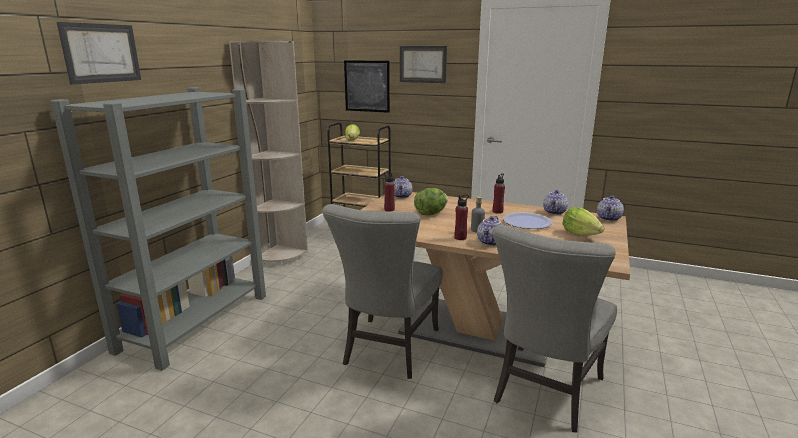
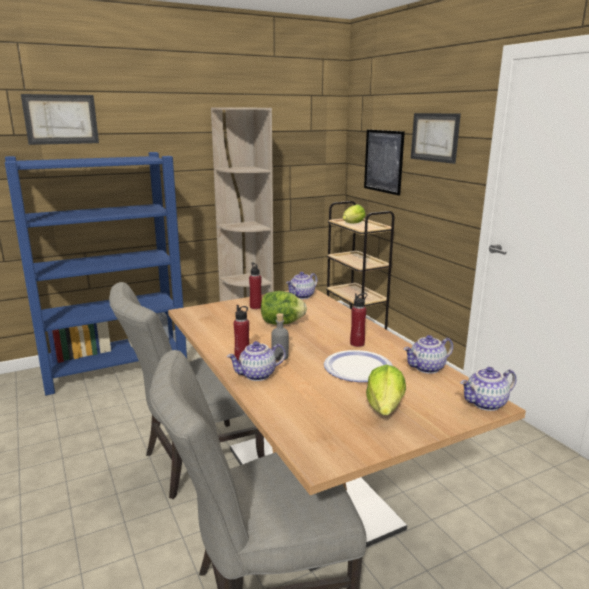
camera: 40 degrees right, 0 degrees up
(195, 322) = (115, 367): grey bookcase -> blue bookcase

